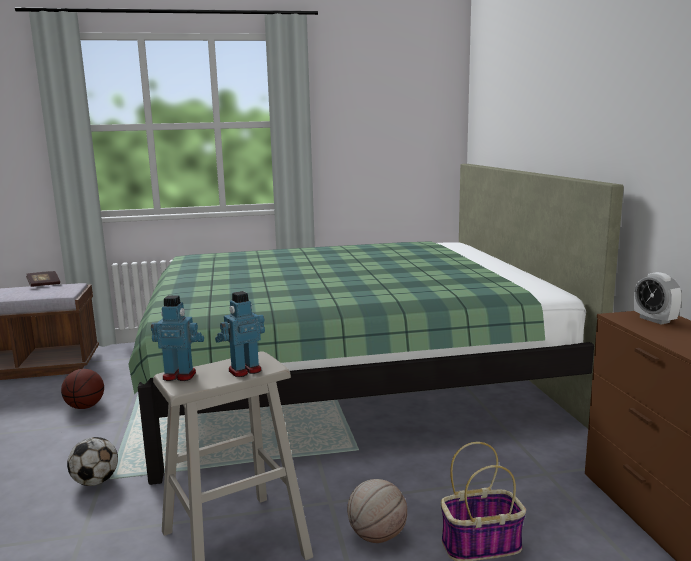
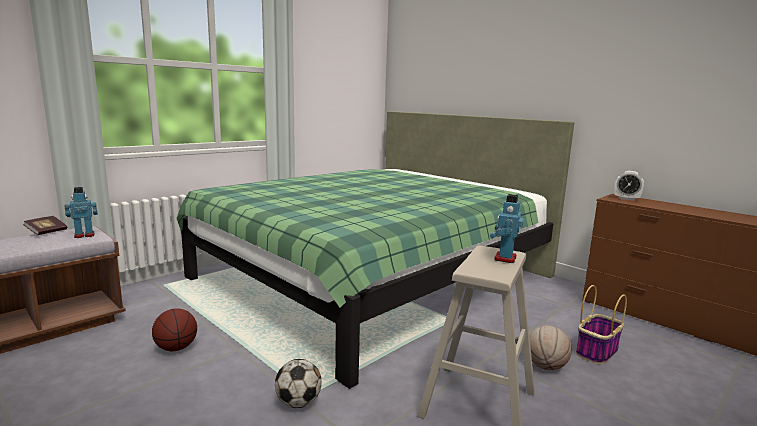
camera: 35 degrees left, 0 degrees up
(179, 375) = (475, 269): toy robot -> toy robot (84, 235)

